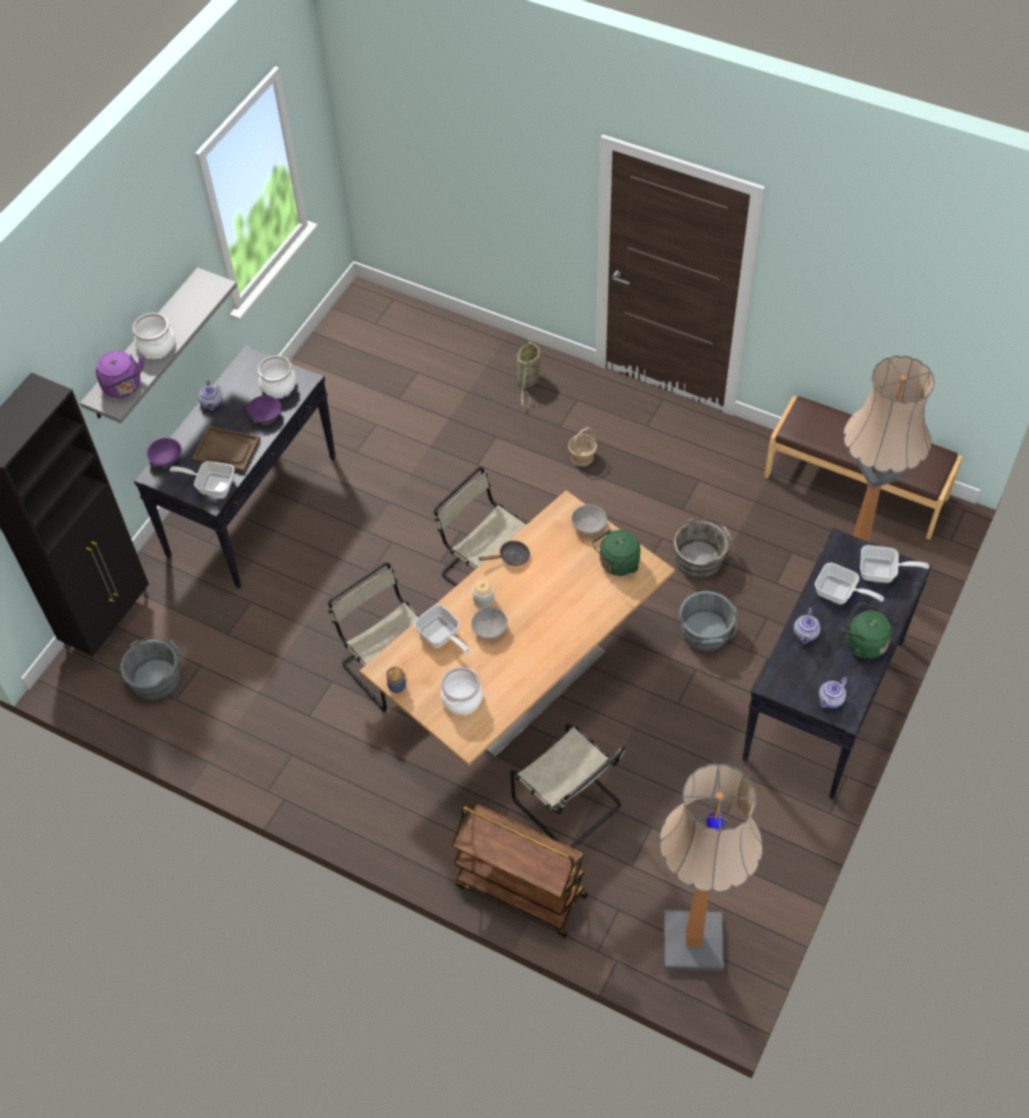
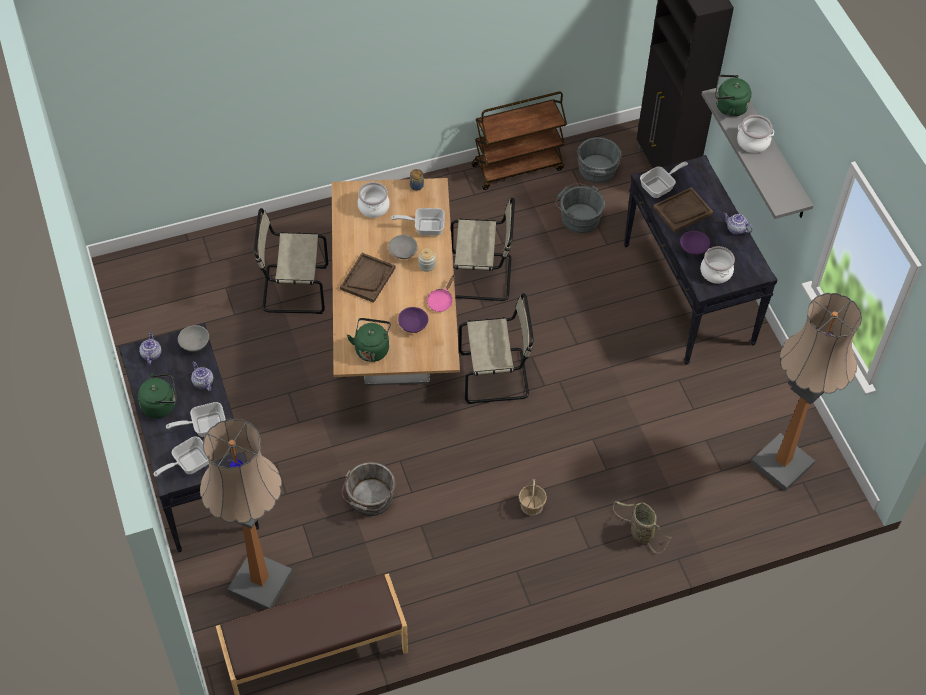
camera: 130 degrees right, 0 degrees up
(124, 387) = (728, 107): purple kettle -> green kettle
(166, 458) = (708, 179): purple bowl -> purple bowl (413, 325)
(511, 557) = (441, 300): black frying pan -> pink frying pan
(519, 891) = (274, 230): brown cart -> brown cart (518, 167)
(549, 630) = (367, 278): none -> brown tray
(589, 525) = (418, 358): grey bowl -> grey bowl (195, 344)
(692, 942) = (154, 278): floor lamp -> floor lamp (782, 463)
(705, 633) = (315, 450): grey bucket -> grey bucket (578, 217)

